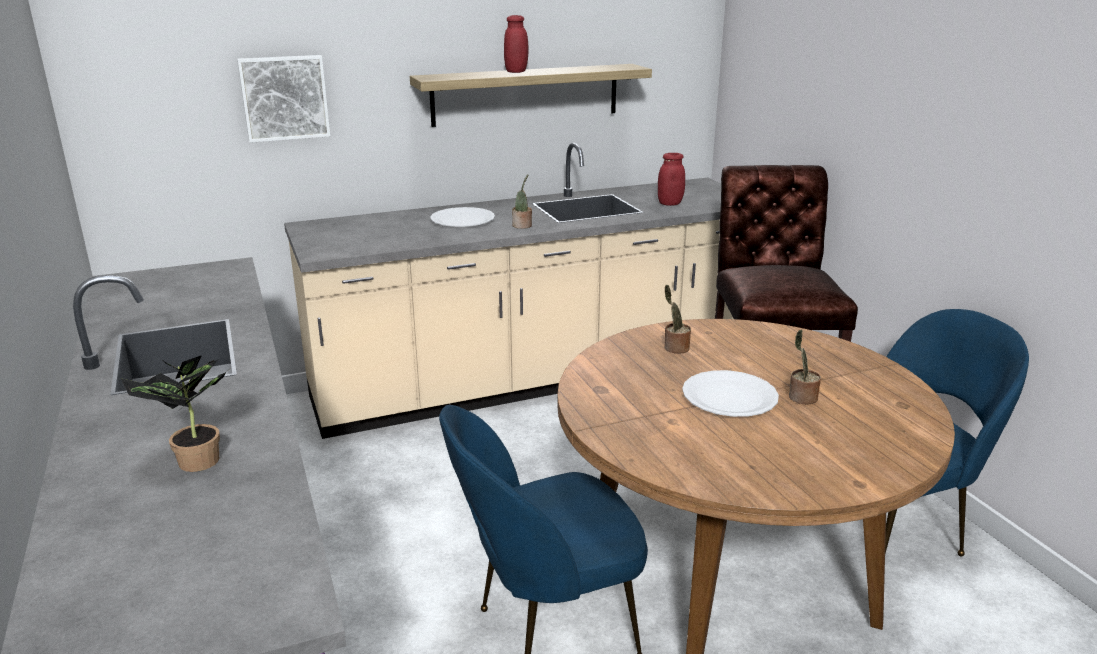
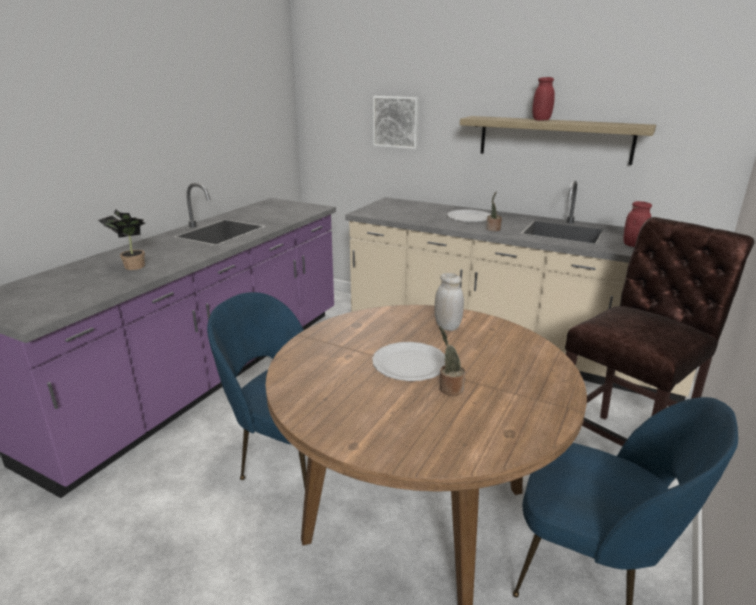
camera: 50 degrees right, 0 degrees up
(674, 348) = (447, 326): potted plant -> white jar

